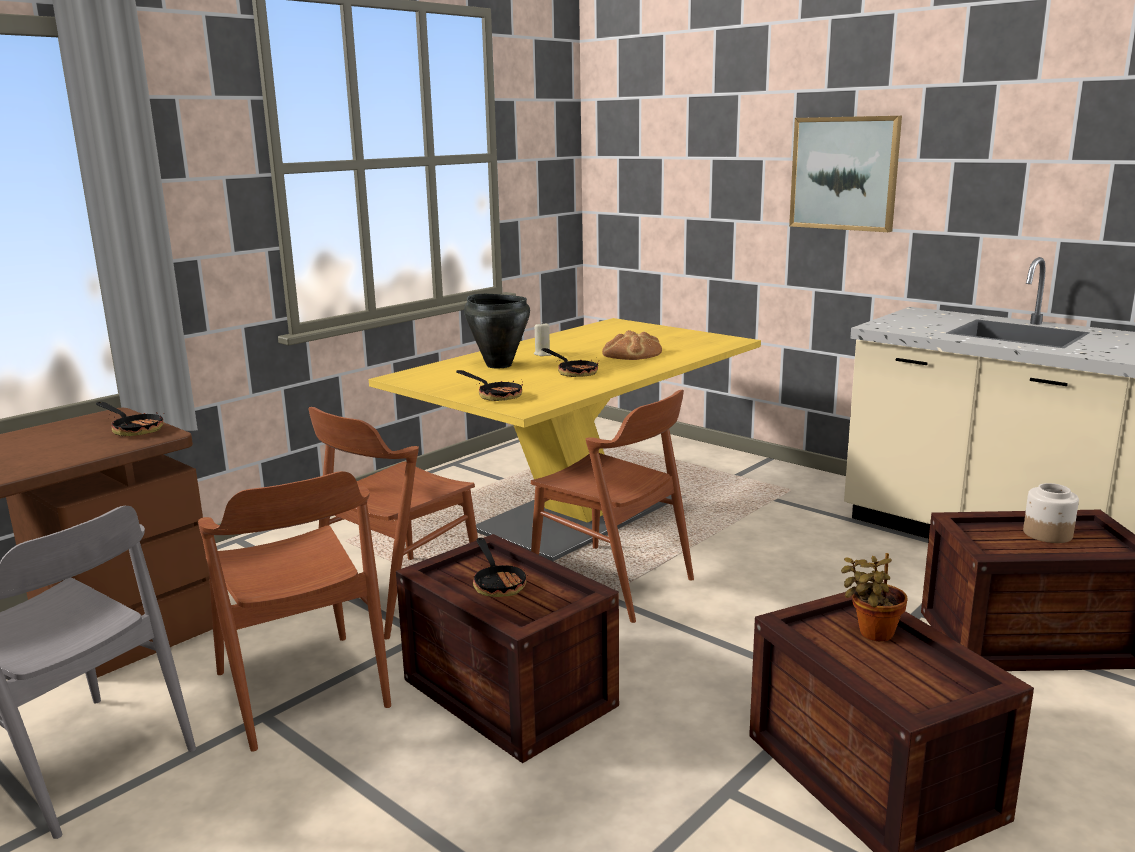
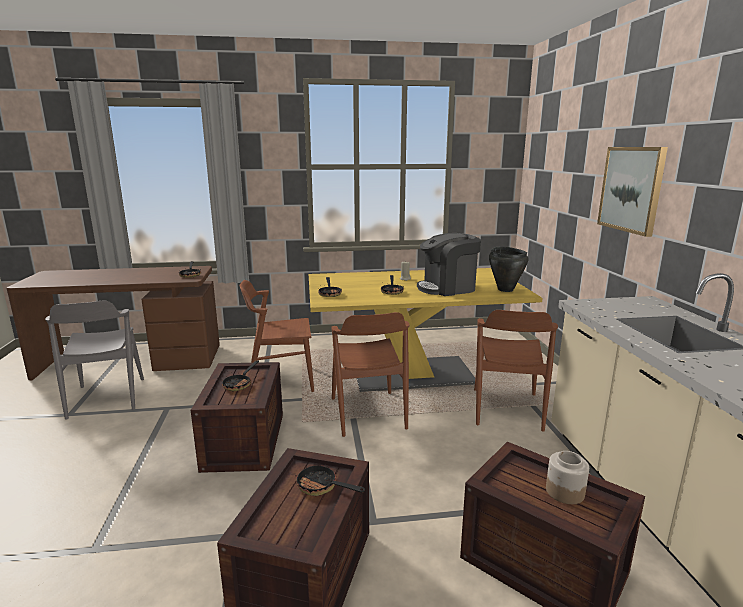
camera: 40 degrees right, 0 degrees up
(302, 689) = (192, 403): brown chair -> brown chair (506, 409)
(499, 365) = (371, 280): black cooking pot -> black cooking pot (505, 289)
(631, 353) = (447, 288): bread -> coffee machine
(872, 633) = (322, 487): potted plant -> frying pan

